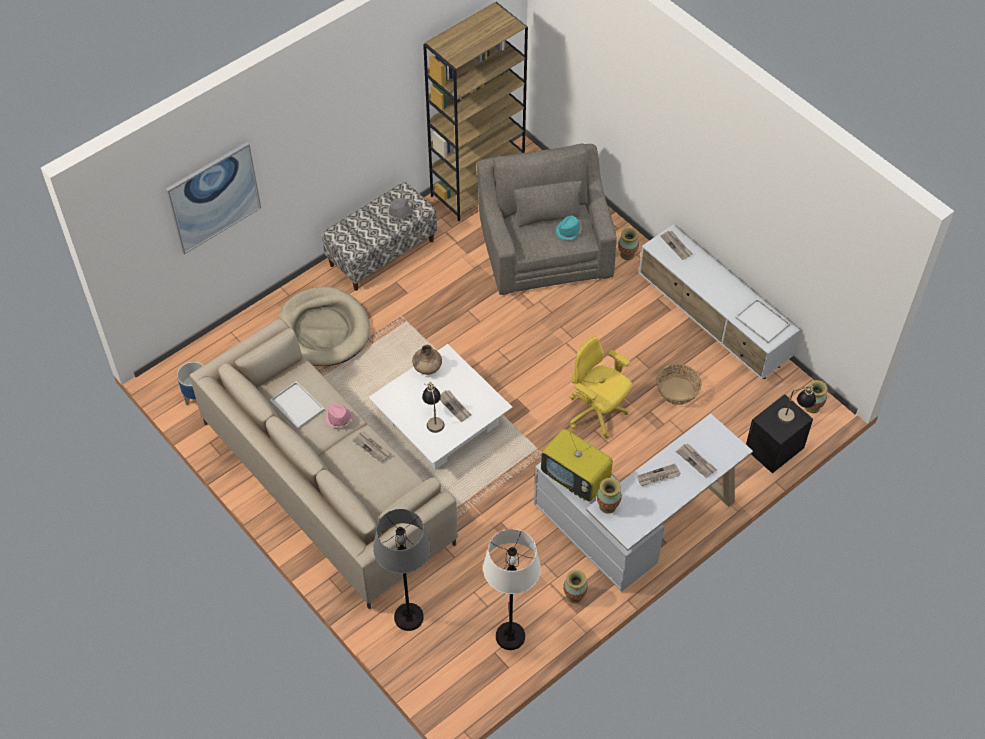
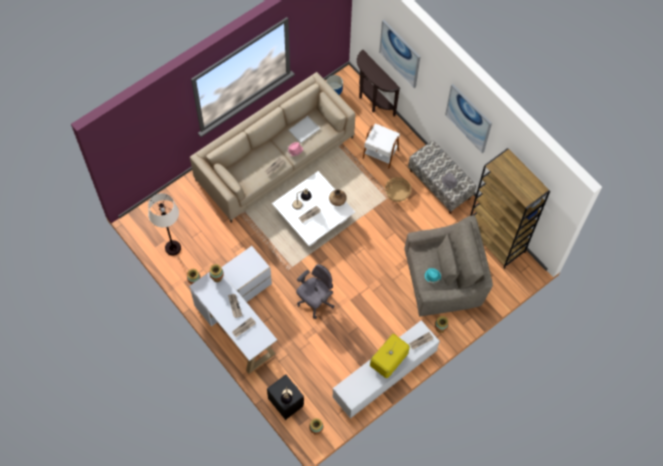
camera: 90 degrees right, 10 degrees up
(217, 341) = (372, 101): none -> brown console table
(324, 329) = (380, 155): beige dog bed -> white side table
(352, 105) = (468, 118): none -> picture
(408, 617) = (189, 199): grey floor lamp -> none
(576, 479) = (241, 266): television -> television (388, 361)
(597, 413) = (315, 301): yellow office chair -> grey office chair
(677, 391) = (330, 349): basket -> basket (397, 193)
(761, 321) = (358, 387): white tray -> none

